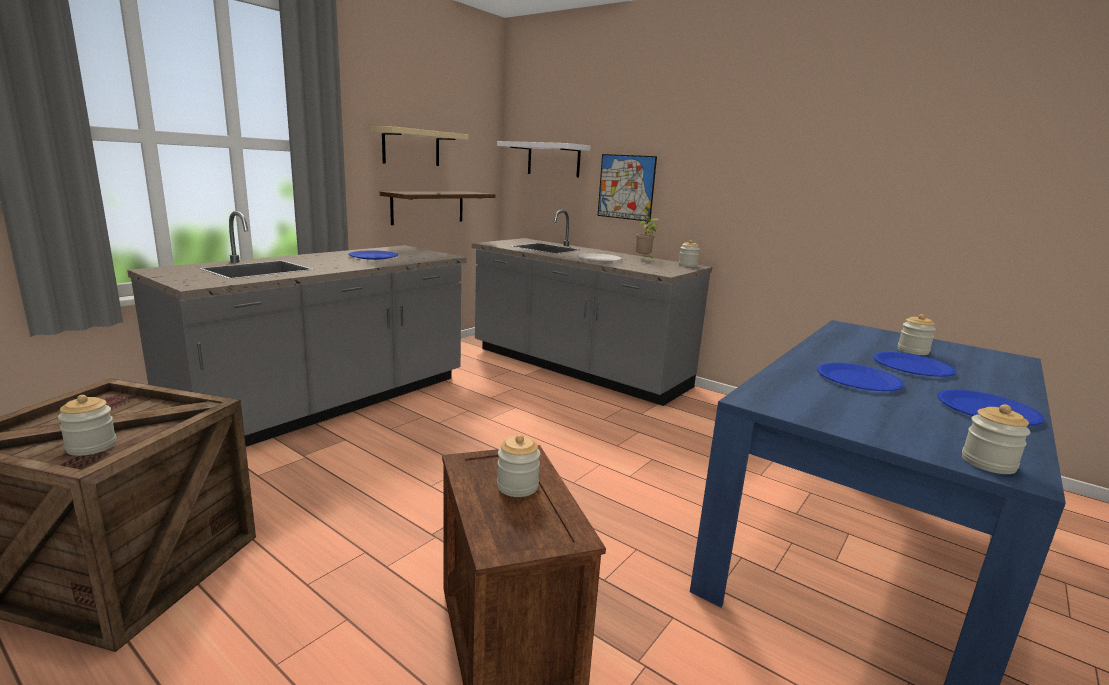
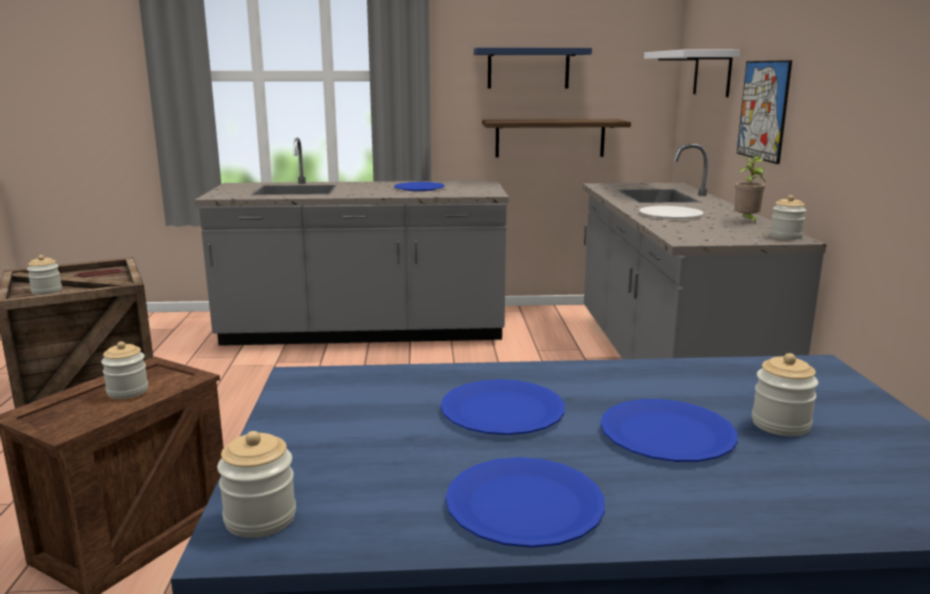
camera: 50 degrees right, 0 degrees up
(411, 147) = (528, 68): beige shelf -> blue shelf

